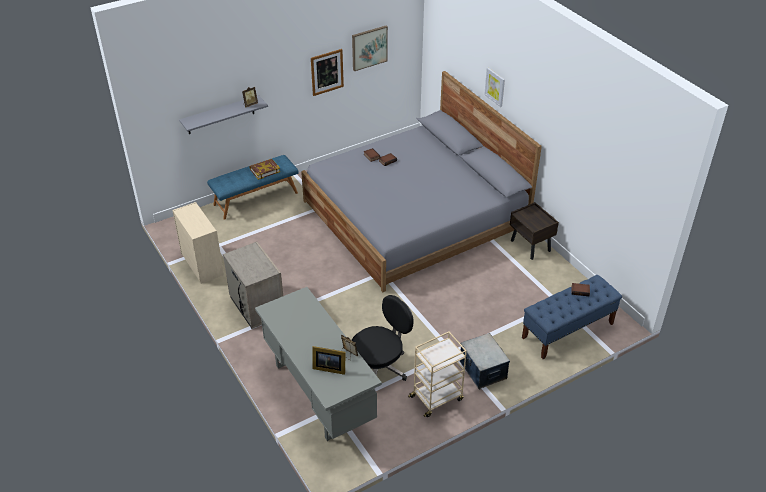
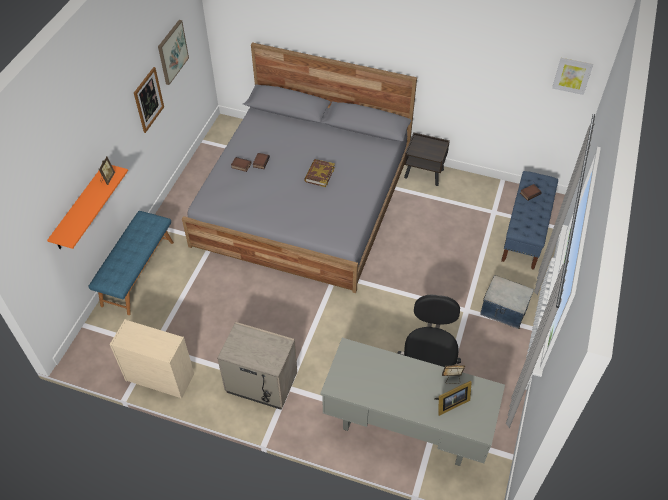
camera: 40 degrees left, 10 degrees up
(220, 115) = (80, 208): grey shelf -> orange shelf
(264, 170) = (140, 239): book -> book (319, 175)
(437, 398) = (498, 360): beige cart -> none
(495, 87) = (335, 38): picture -> picture (572, 75)

